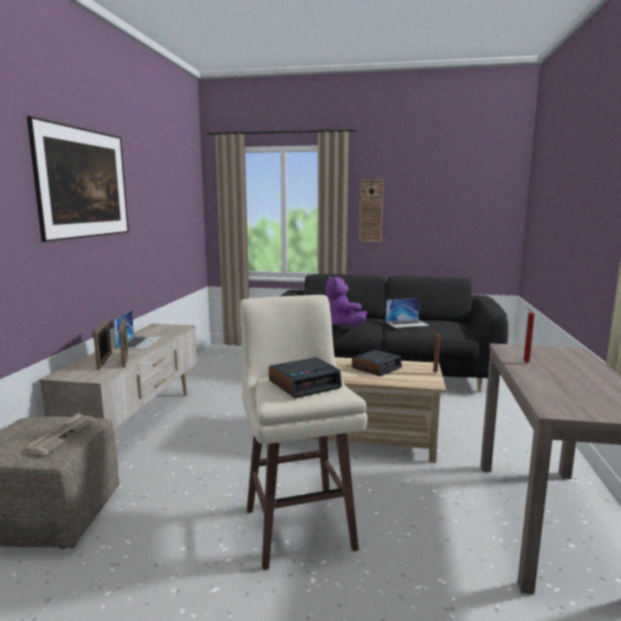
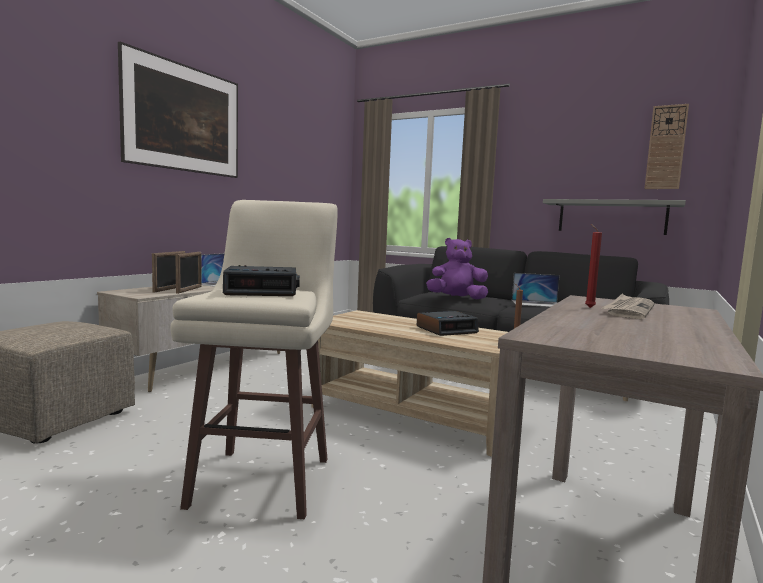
camera: 20 degrees right, 5 degrees down
(62, 435) = (65, 332): newspaper -> newspaper (628, 310)
(343, 325) = (456, 298): purple plush toy -> purple plush toy turned 90 degrees clockwise
(371, 210) = (523, 178): wall clock -> wall clock (666, 147)
(443, 242) = (611, 217): none -> grey shelf

